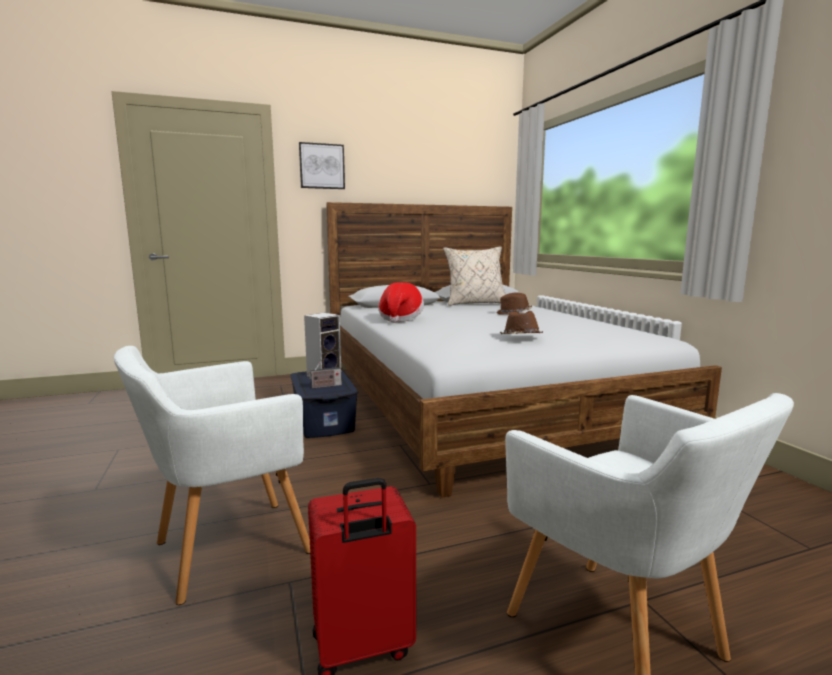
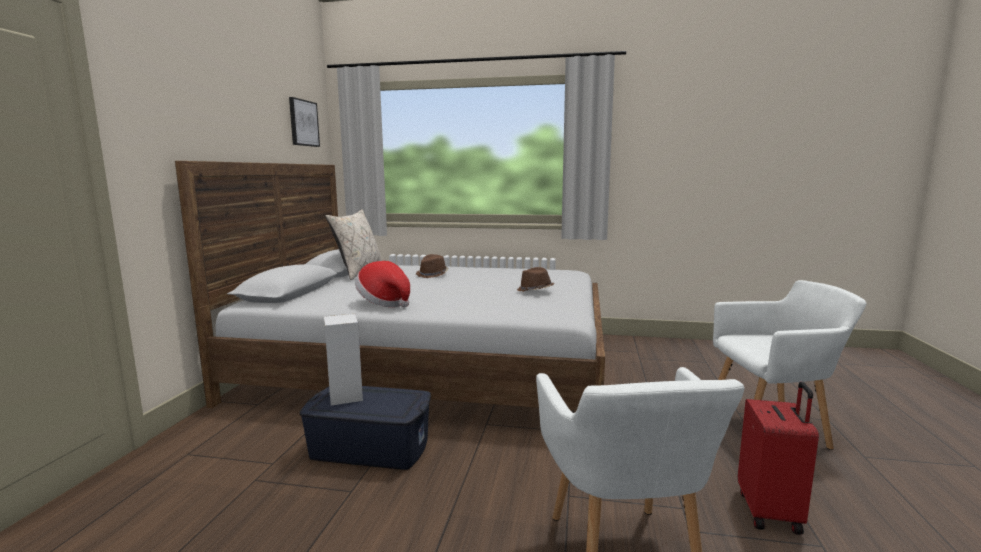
camera: 60 degrees left, 0 degrees up
(322, 166) = (160, 105): picture -> picture (303, 123)
(325, 386) = (388, 402): radio -> none

